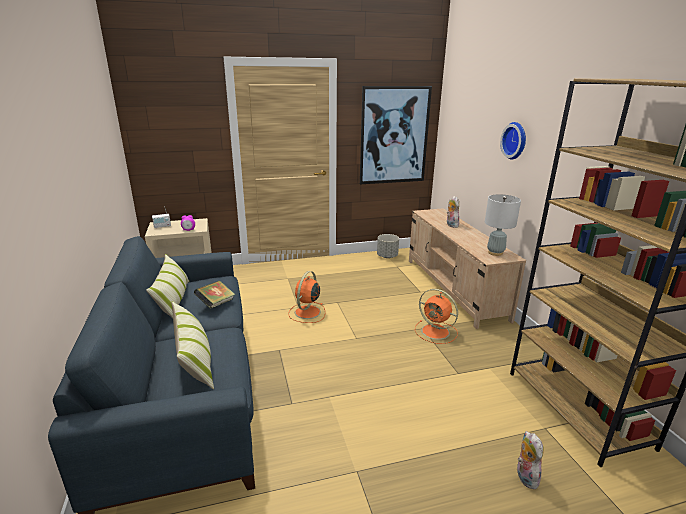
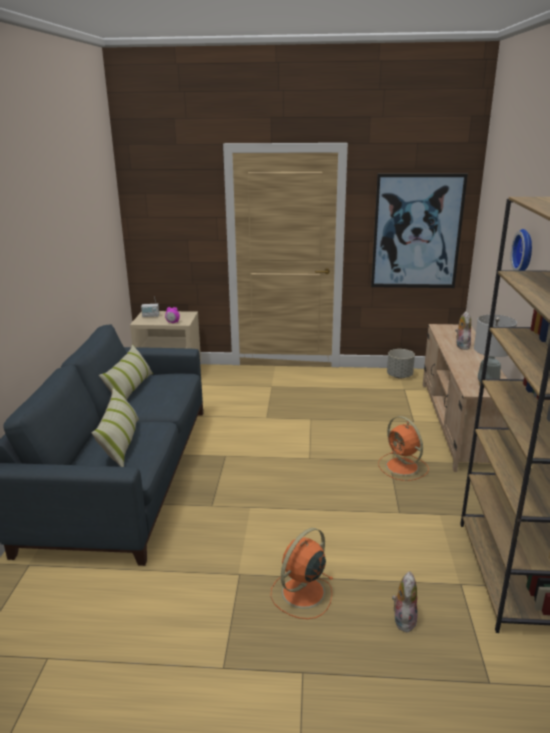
camera: 20 degrees right, 0 degrees up
(216, 304) = (164, 398): book -> none
(307, 313) = (272, 424): orange fan -> orange fan (302, 593)

